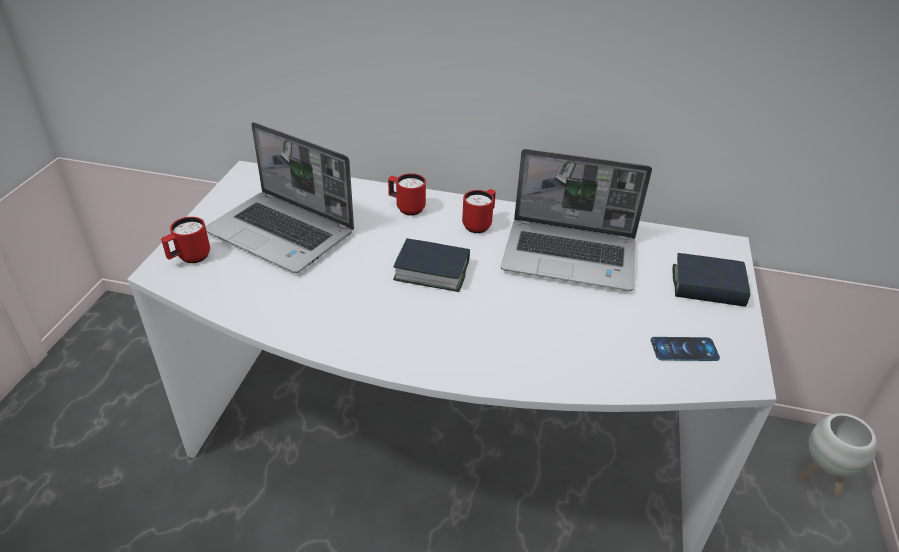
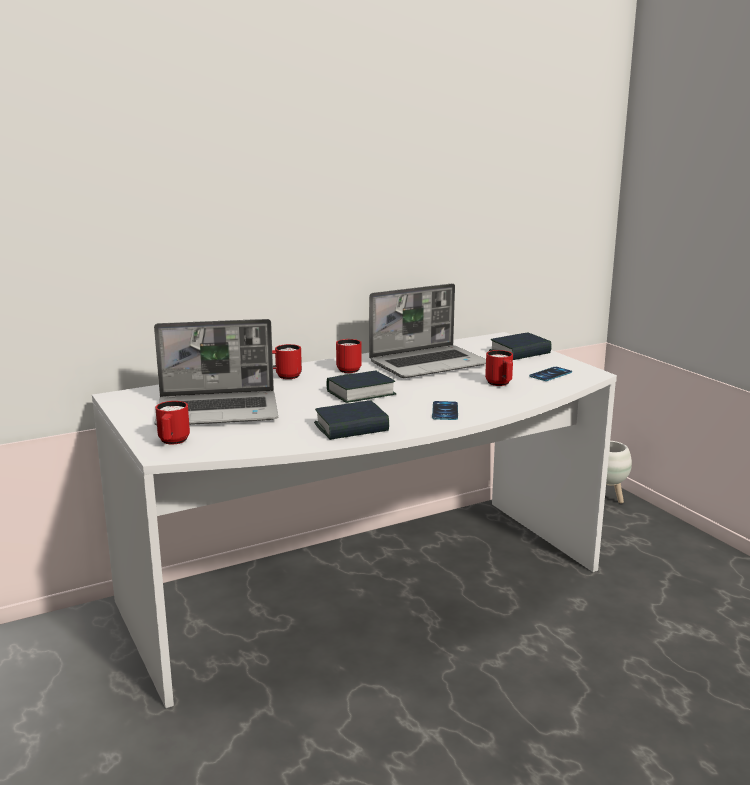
camera: 40 degrees left, 20 degrees down
(341, 323) = (351, 428): none -> book
(464, 349) = (445, 411): none -> phone
(595, 334) = (500, 384): none -> red mug

